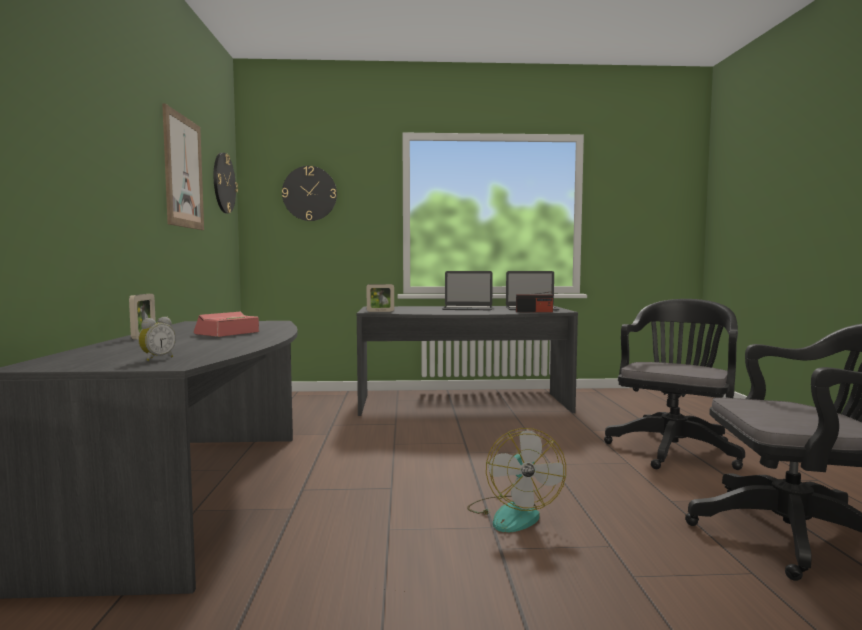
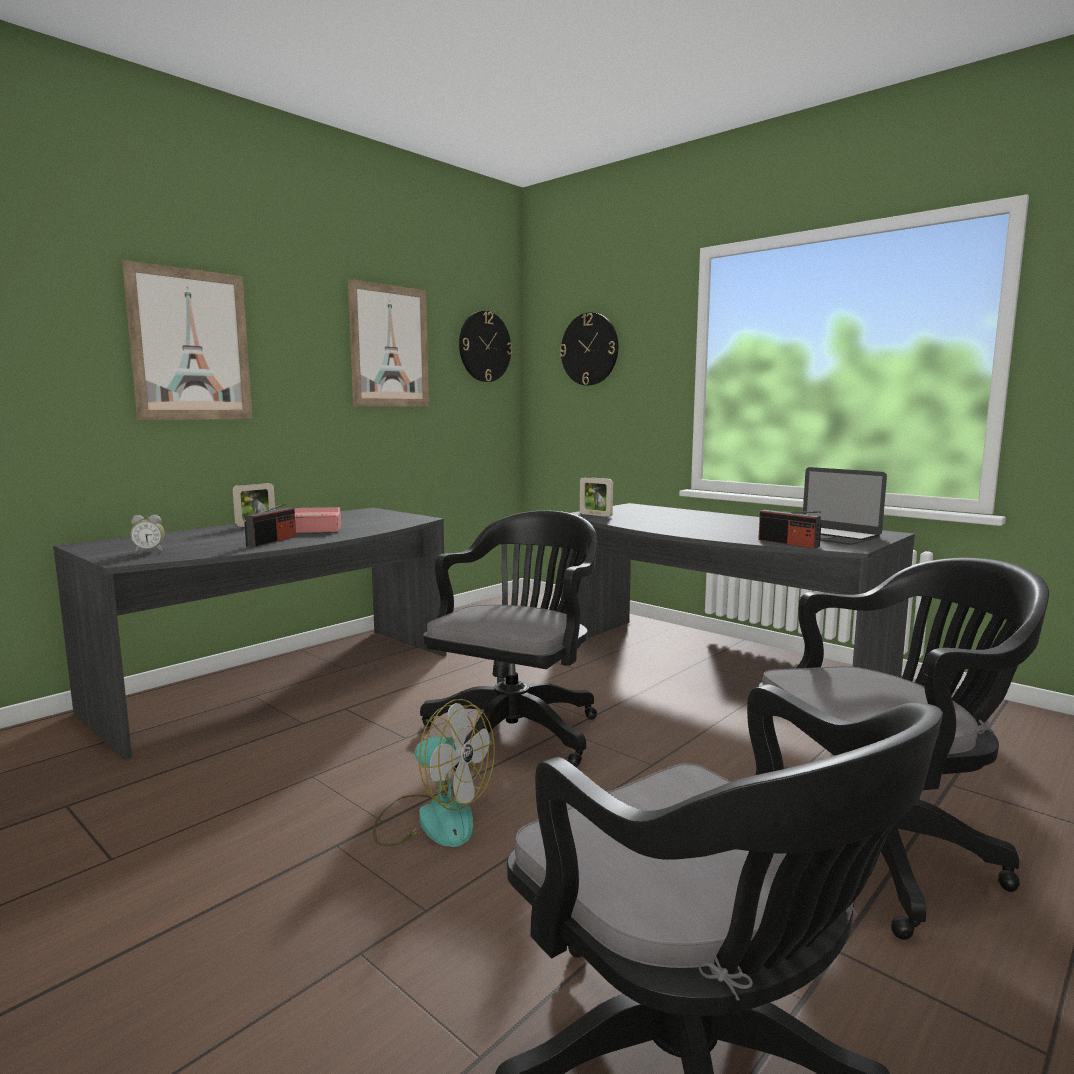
camera: 45 degrees right, 5 degrees up
(73, 140) = (191, 345): none -> picture
(236, 341) = (272, 541): none -> radio
(444, 460) = (517, 730): none -> black office chair
(467, 308) = (729, 523): laptop -> none
(513, 513) = (432, 819): fan -> fan turned 105 degrees counterclockwise

